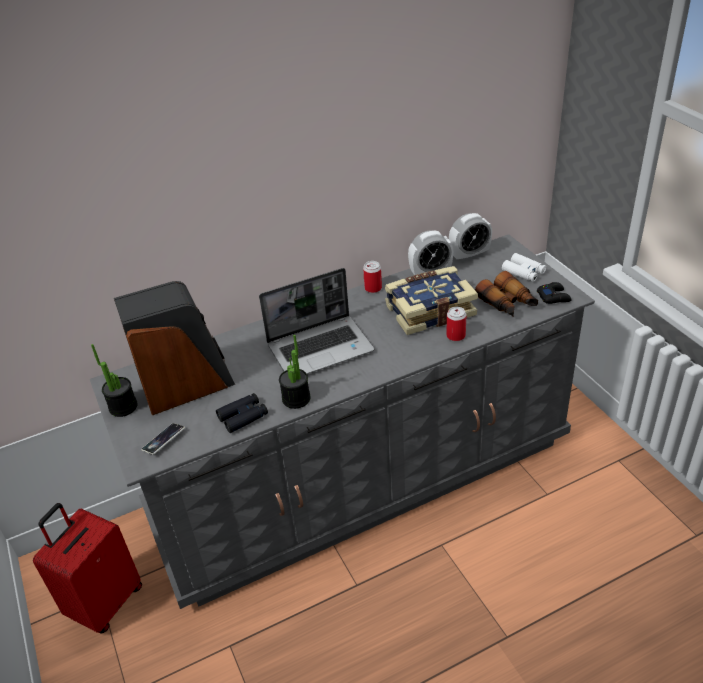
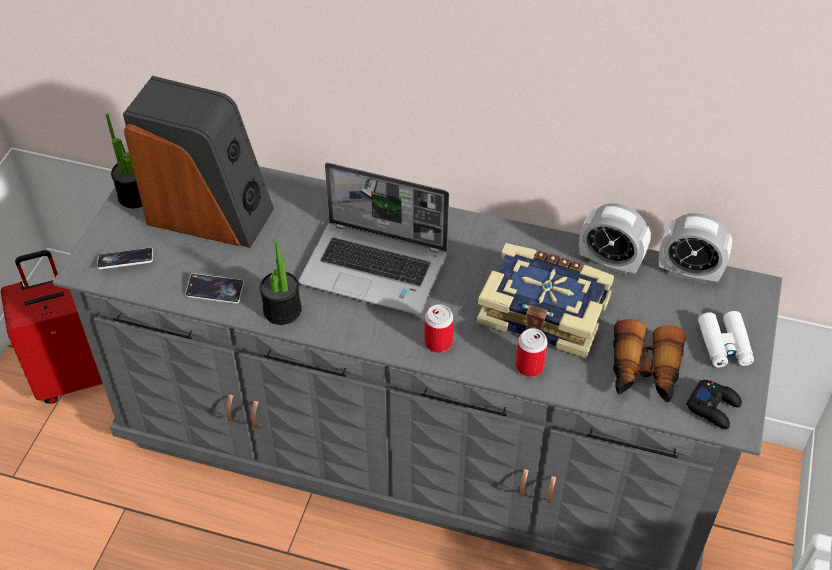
camera: 40 degrees right, 10 degrees up
(243, 417) = (215, 291): black binoculars -> phone
(373, 288) = (520, 234): can -> can (438, 342)

